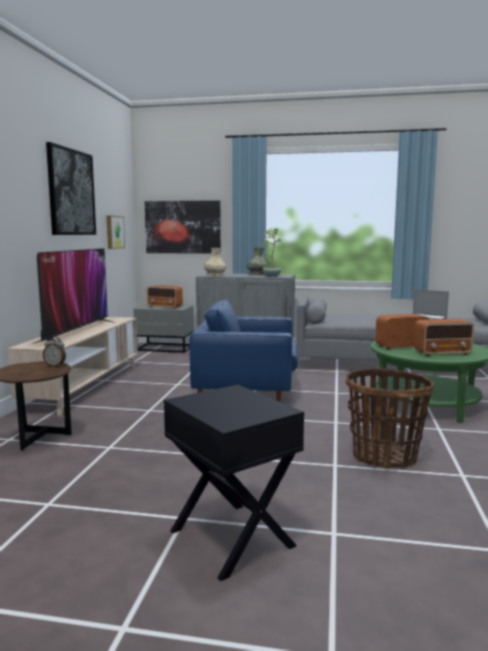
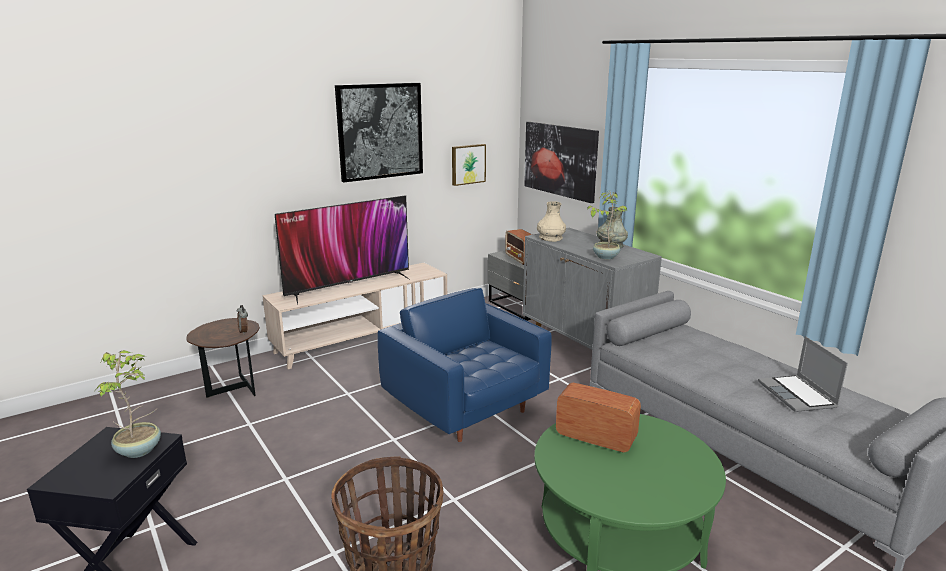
camera: 45 degrees right, 10 degrees up
(238, 396) = (140, 450): none -> potted plant
(443, 353) = (610, 479): radio -> none

